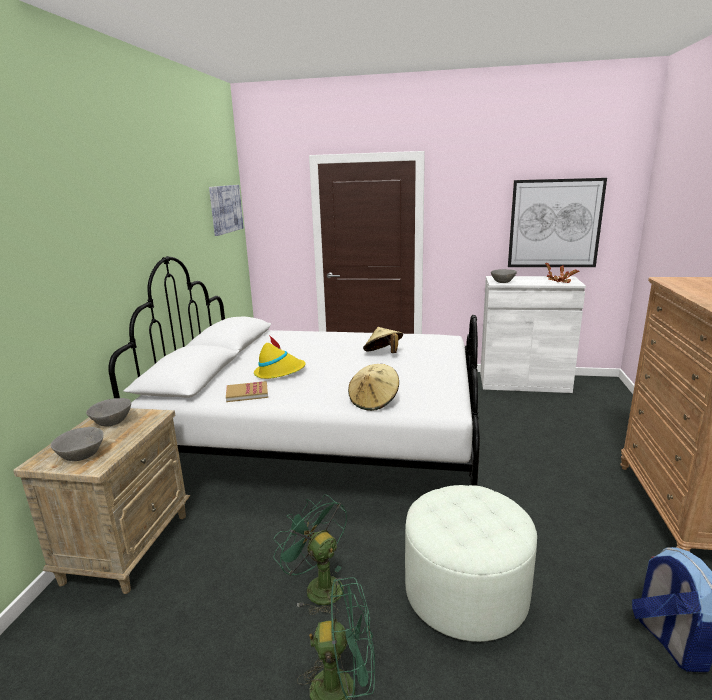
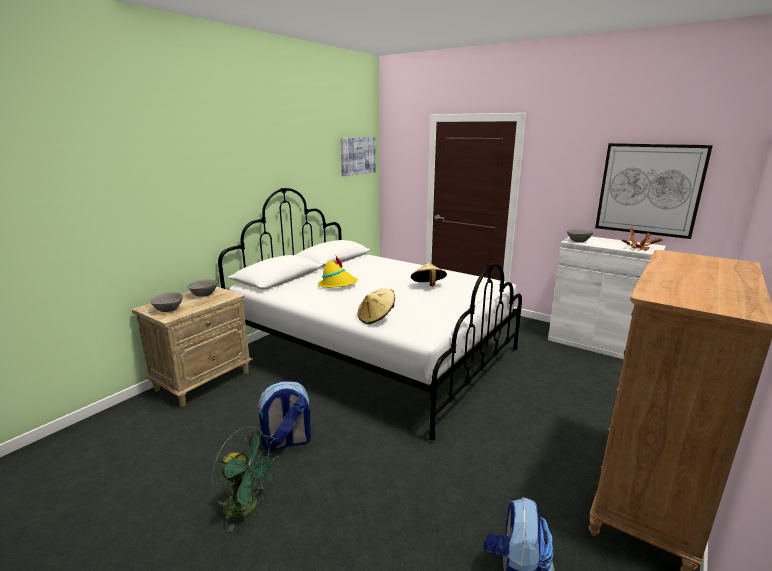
camera: 25 degrees right, 0 degrees up
(247, 393) = (300, 294): book -> none
(317, 587) = (286, 442): green fan -> backpack
(466, 592) = (381, 483): white ottoman -> none

